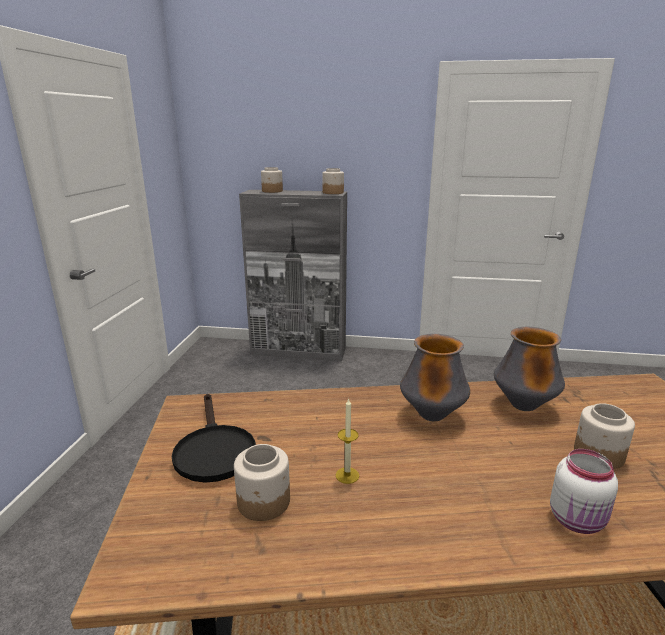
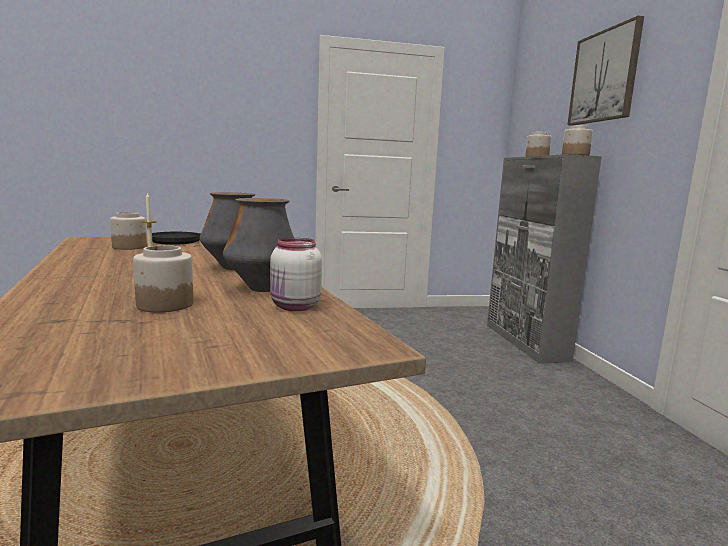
camera: 70 degrees right, 10 degrees down
(330, 123) = (604, 76): none -> picture
(578, 520) = (67, 292): white jar -> white jar (295, 307)

